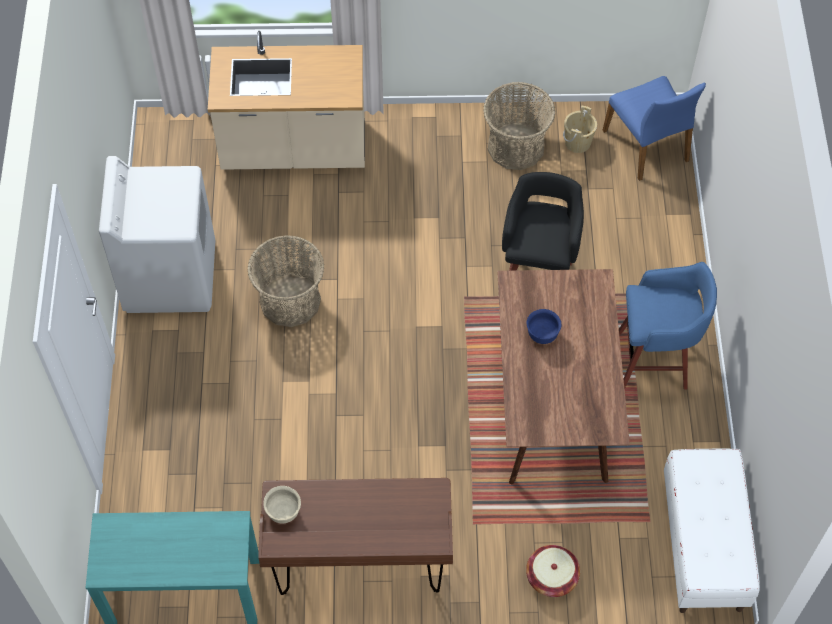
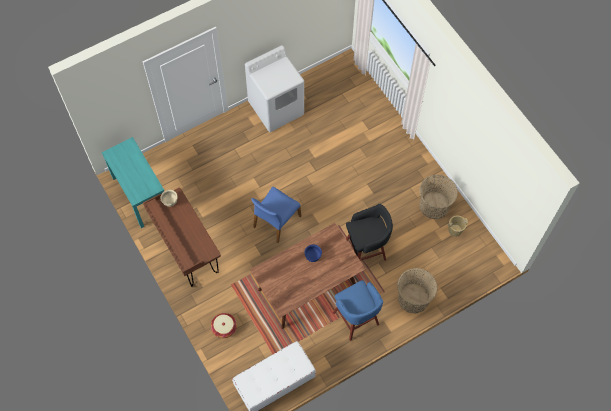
camera: 60 degrees right, 5 degrees up
(290, 300) = (293, 159): basket -> basket (413, 298)
(294, 150) = (370, 118): beige counter -> none
(647, 146) = (474, 261): blue chair -> blue chair (276, 221)

